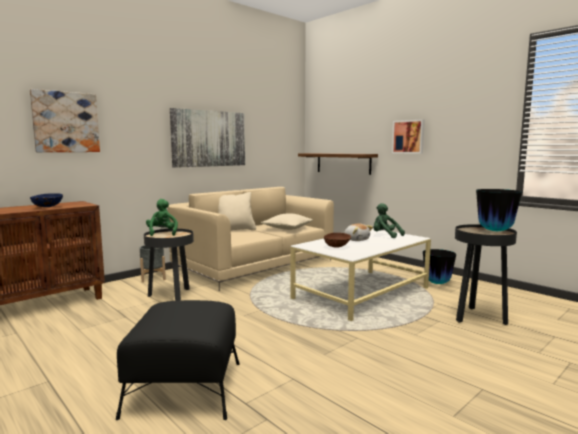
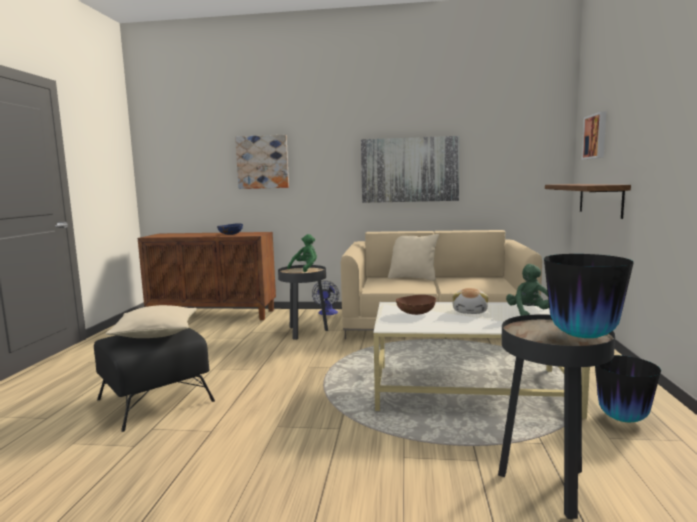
camera: 50 degrees right, 0 degrees up
(153, 278) = (327, 313): grey planter -> fan
(287, 228) = (470, 285): beige pillow -> beige pillow (156, 333)
(408, 137) = (663, 154): picture -> picture (596, 136)

